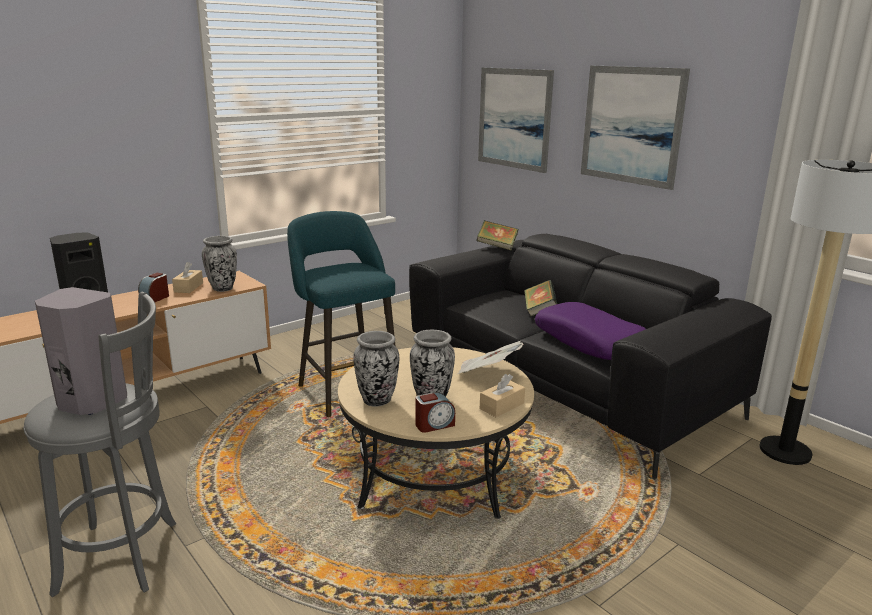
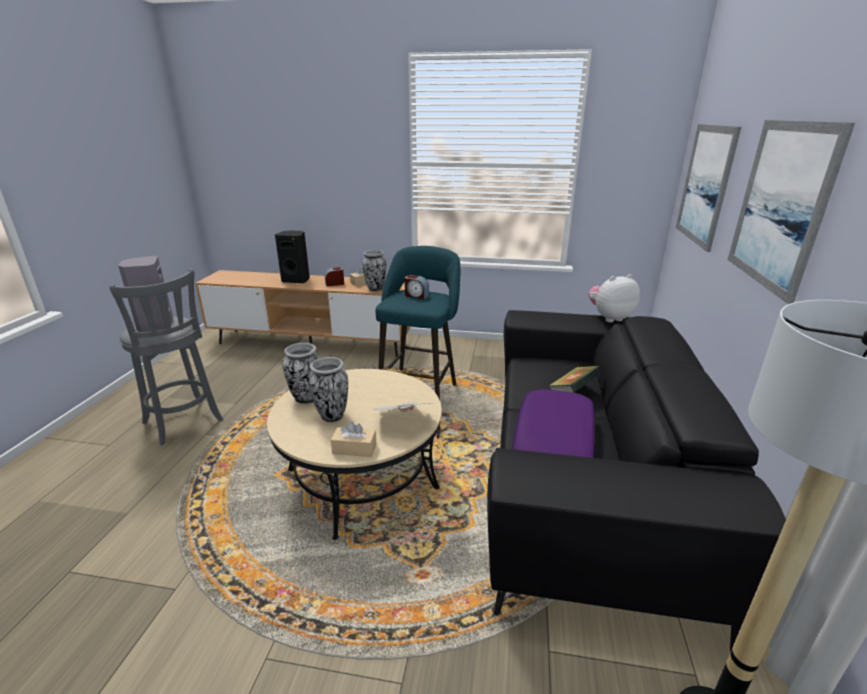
camera: 50 degrees right, 5 degrees up
(434, 425) = (293, 434): alarm clock -> alarm clock (416, 295)
(497, 246) = (609, 318): book -> plush toy

